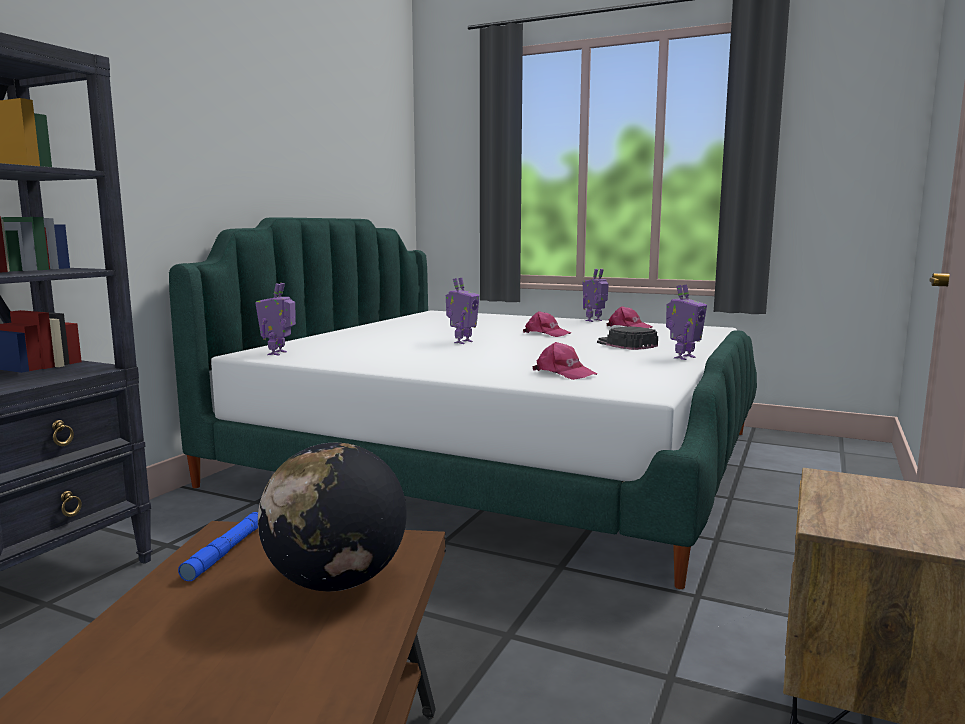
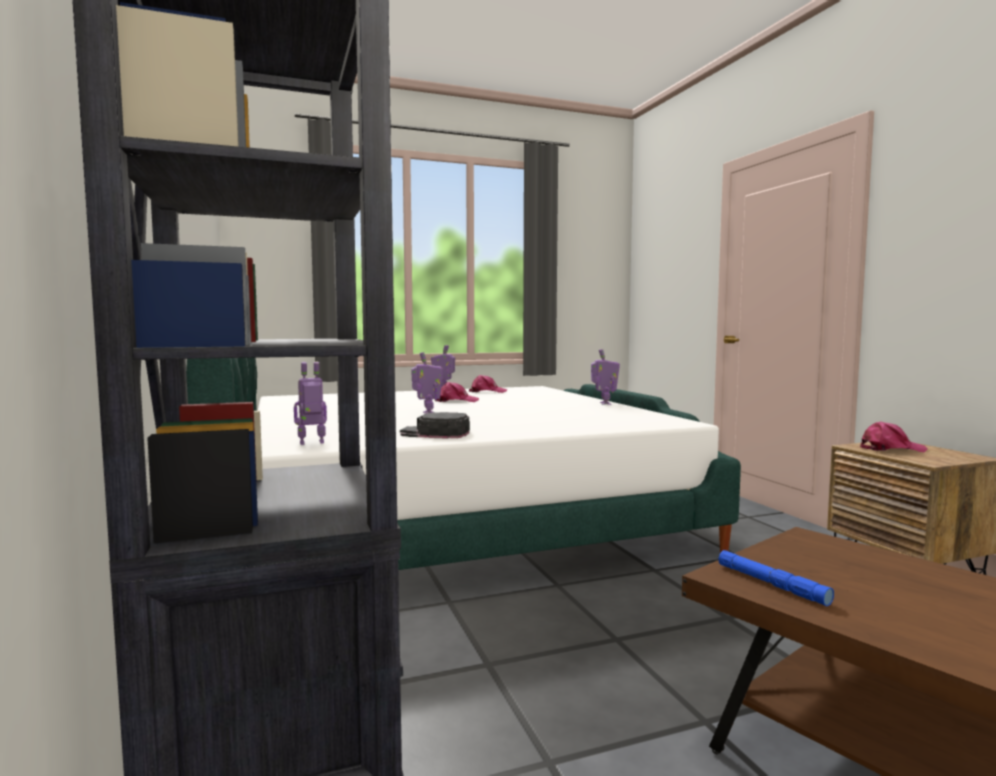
camera: 45 degrees left, 5 degrees down
(278, 353) = (312, 443): toy robot -> toy robot turned 105 degrees clockwise
(335, 582) = (868, 567): globe -> none
(564, 373) = (594, 420): pink cap -> pink cap (890, 449)
(626, 344) = (539, 401): black cap -> black cap (435, 433)

